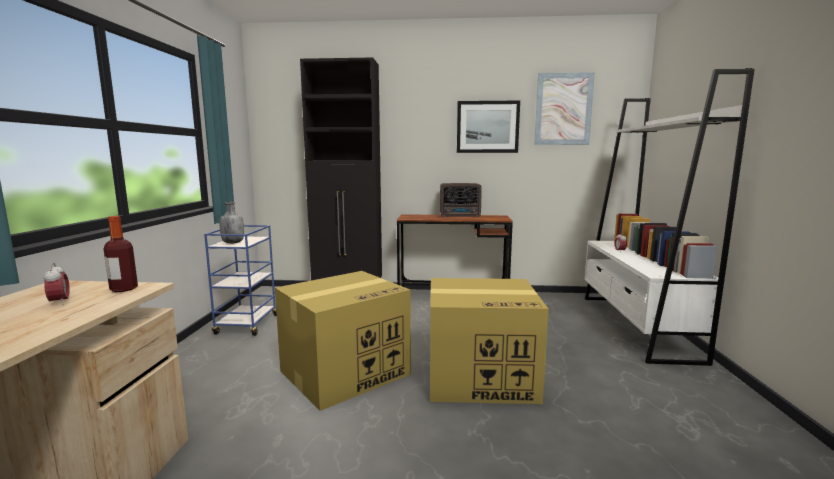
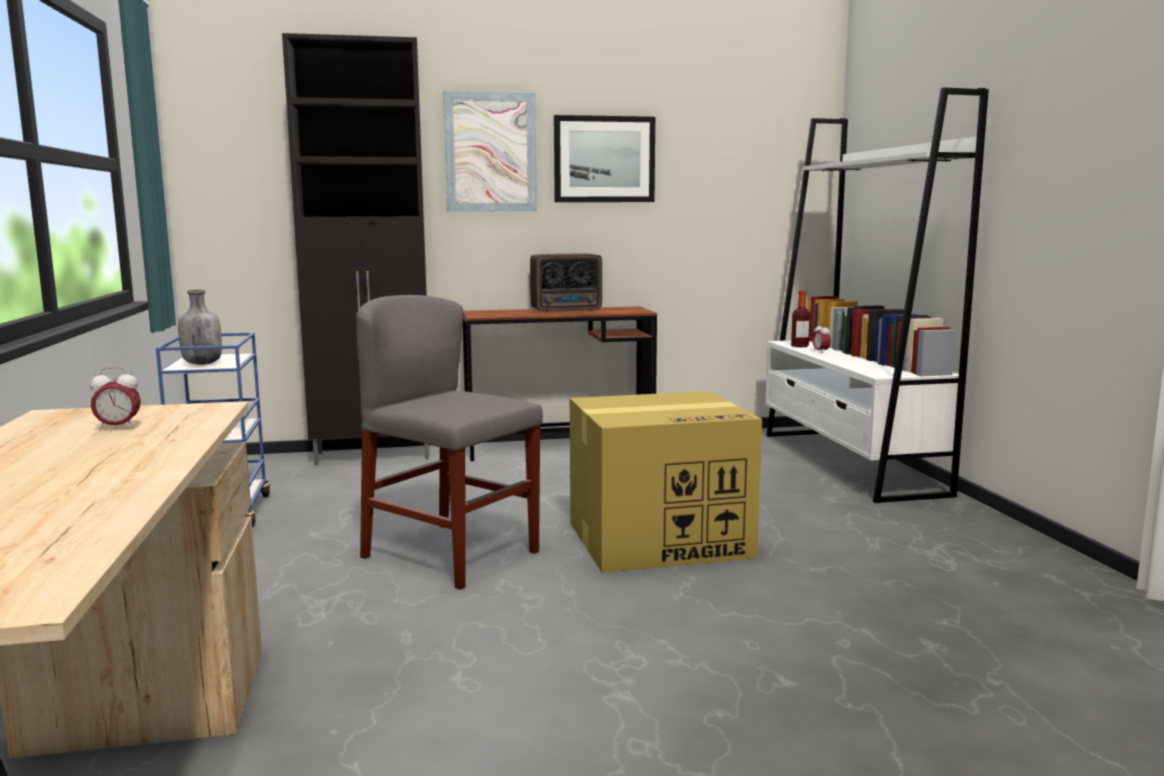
camera: 15 degrees left, 0 degrees up
(59, 303) = (118, 428): alarm clock -> alarm clock turned 120 degrees clockwise
(124, 289) = (185, 411): bottle -> bottle (800, 346)
(346, 372) = (451, 554): cardboard box -> grey chair
(563, 109) = (721, 132): picture -> picture (490, 152)

